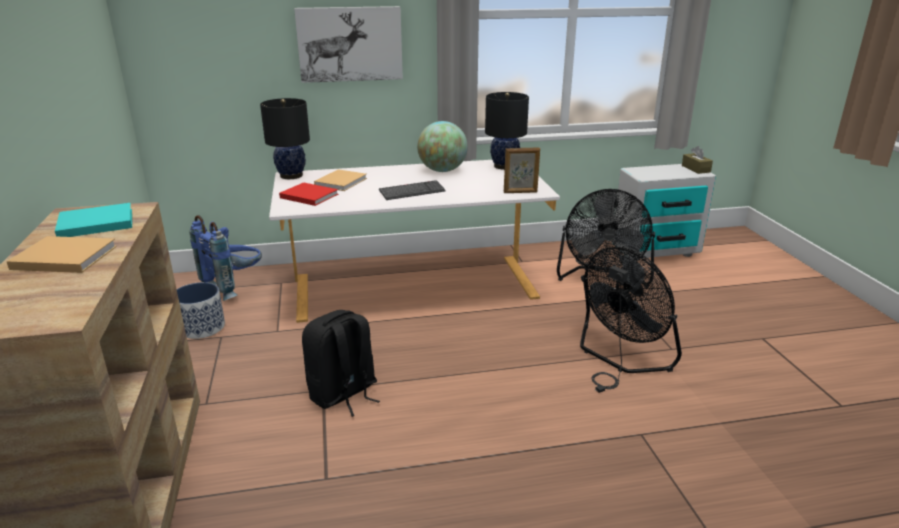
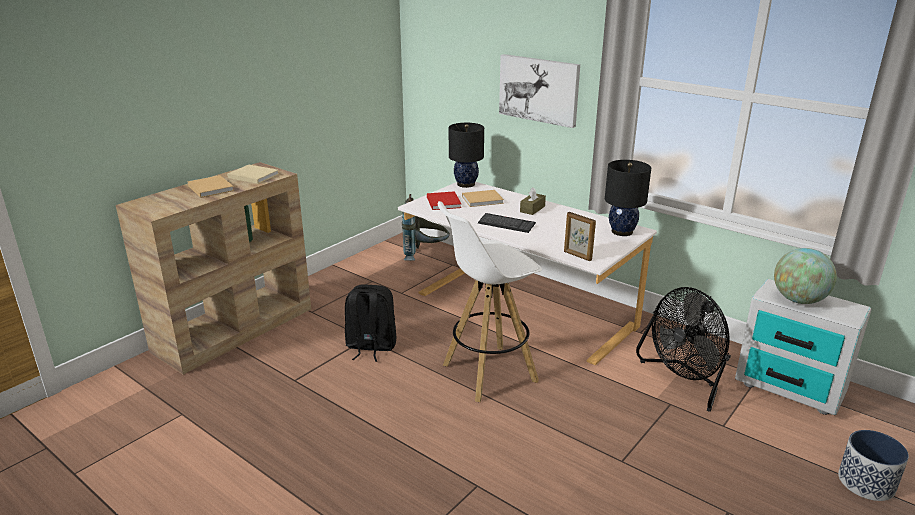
camera: 50 degrees right, 0 degrees up
(93, 223) = (252, 175): turquoise book -> beige book
(202, 328) = (372, 271): planter -> planter (866, 483)
(235, 287) = (425, 255): blue backpack -> grey backpack
(442, 170) = (566, 217): globe -> globe (798, 300)
(484, 350) = (487, 373): none -> white stool
(615, 357) = (564, 436): black fan -> none
(695, 169) = (852, 313): brown tissue box -> brown tissue box (532, 209)

